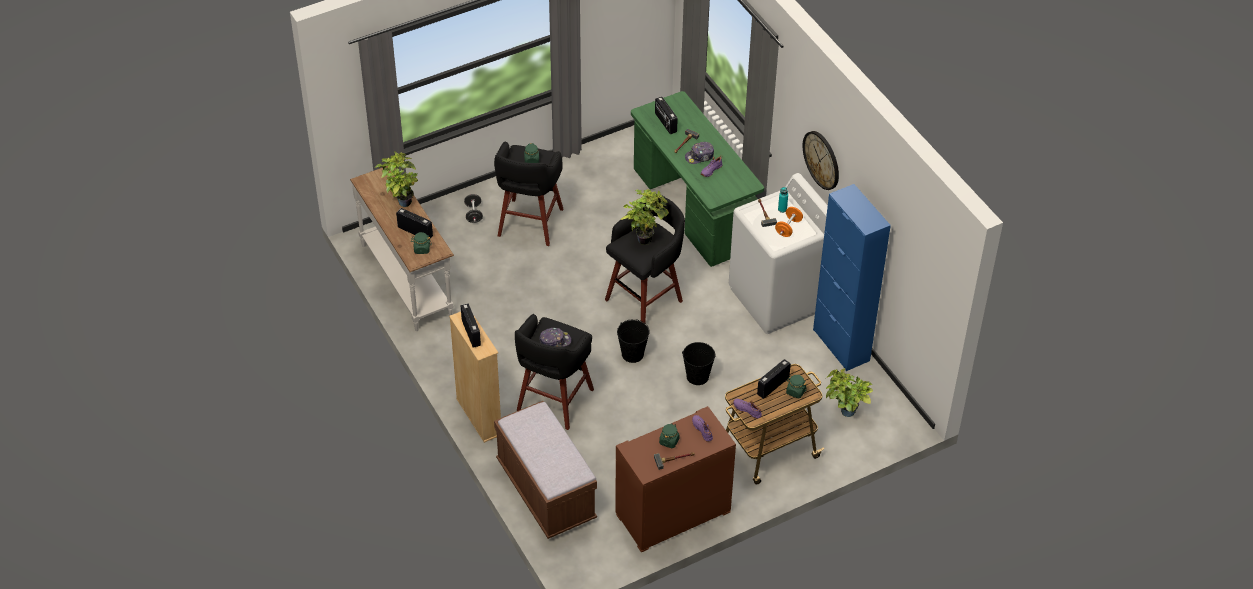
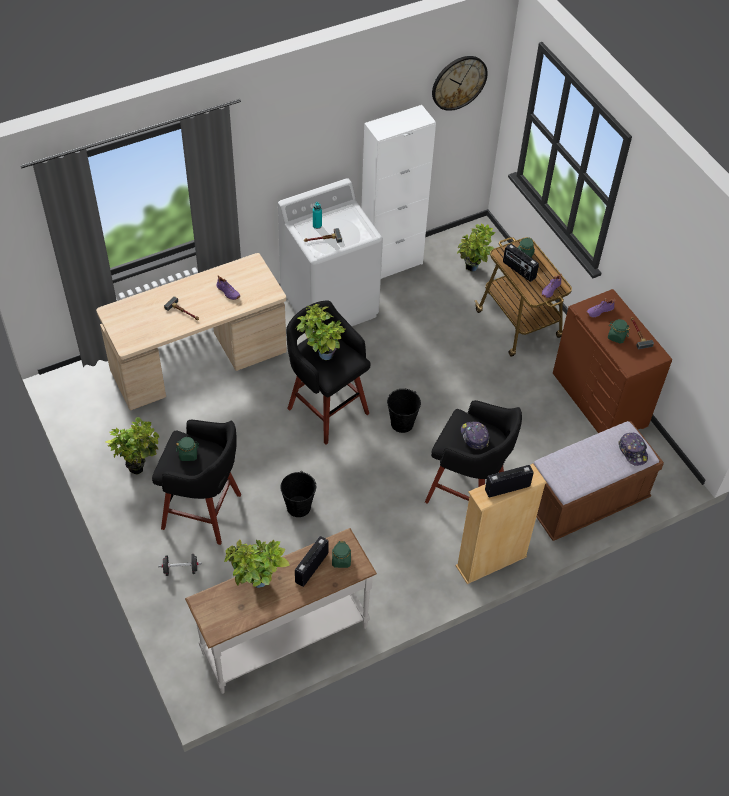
camera: 90 degrees left, 5 degrees up
(576, 180) = (139, 465): none -> potted plant
(665, 123) = (147, 326): radio -> none
(693, 209) = (199, 362): green desk -> beige desk
(697, 376) = (431, 372): black bucket -> black bucket (298, 507)
(700, 156) = (206, 300): cap -> cap (633, 451)
(788, 228) = (344, 223): orange dumbbell -> none
(821, 160) = (303, 157): wall clock -> wall clock (459, 82)
(841, 345) = (391, 264): blue cabinet -> white cabinet

